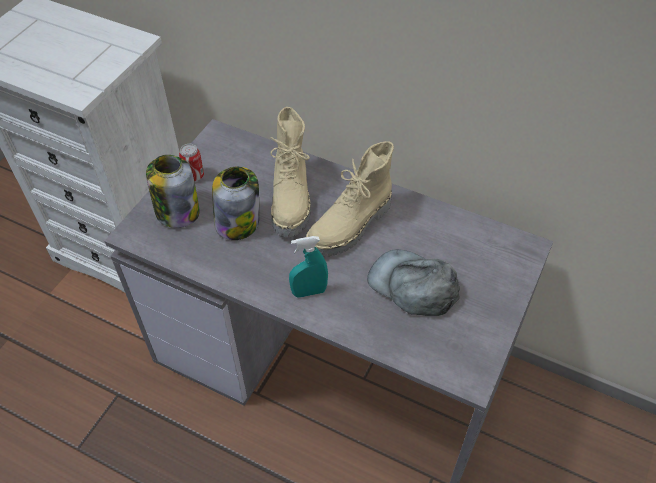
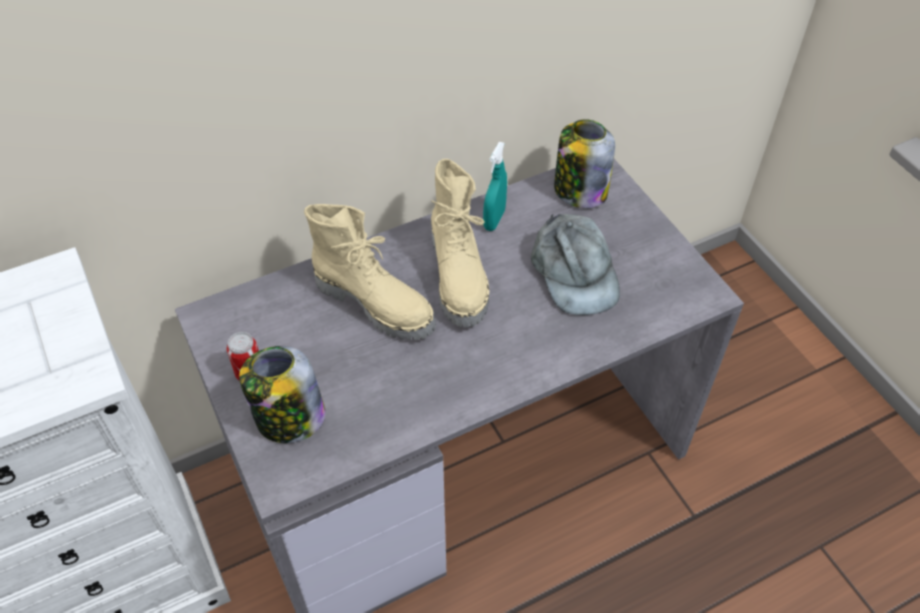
camera: 55 degrees left, 0 degrees up
(238, 222) = (362, 368): jar -> jar (579, 190)
(309, 292) = (513, 357): turquoise spray bottle -> turquoise spray bottle (494, 220)
(413, 286) = (574, 272): grey cap -> grey cap turned 90 degrees counterclockwise

